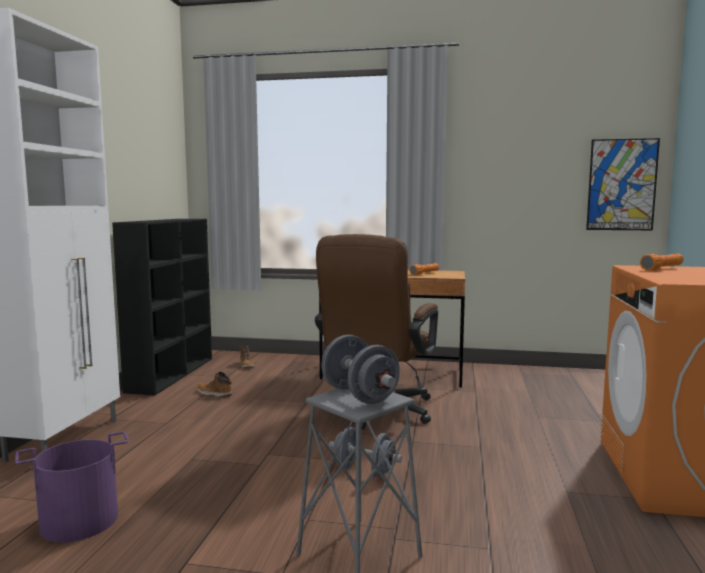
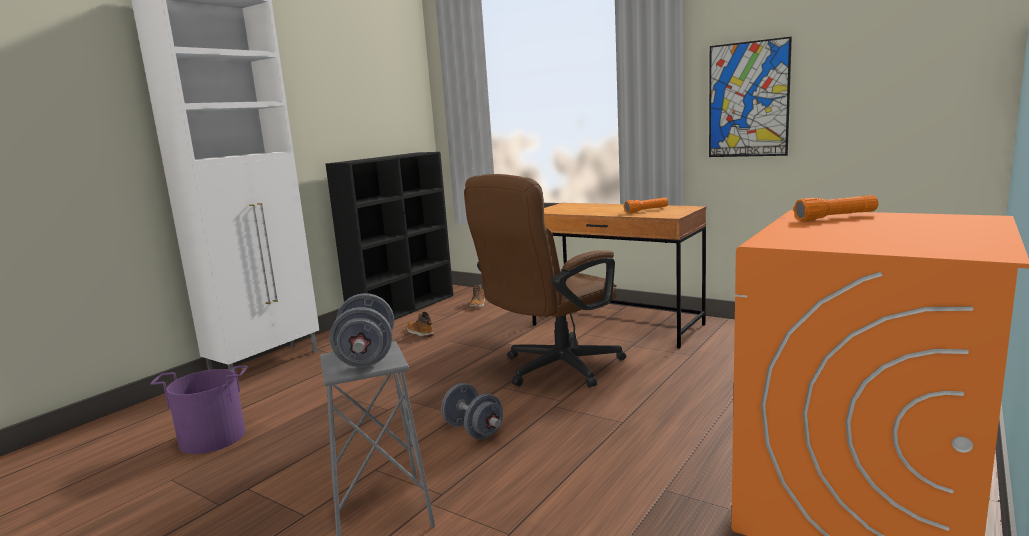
camera: 25 degrees right, 5 degrees up
(622, 185) = (937, 81): picture -> picture (748, 100)

